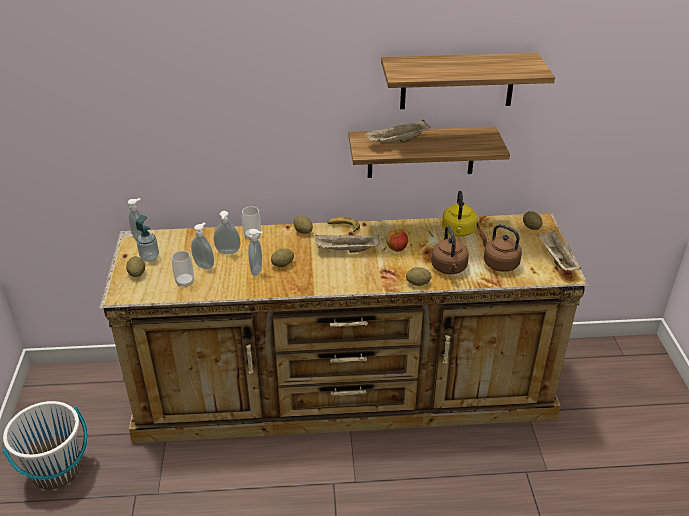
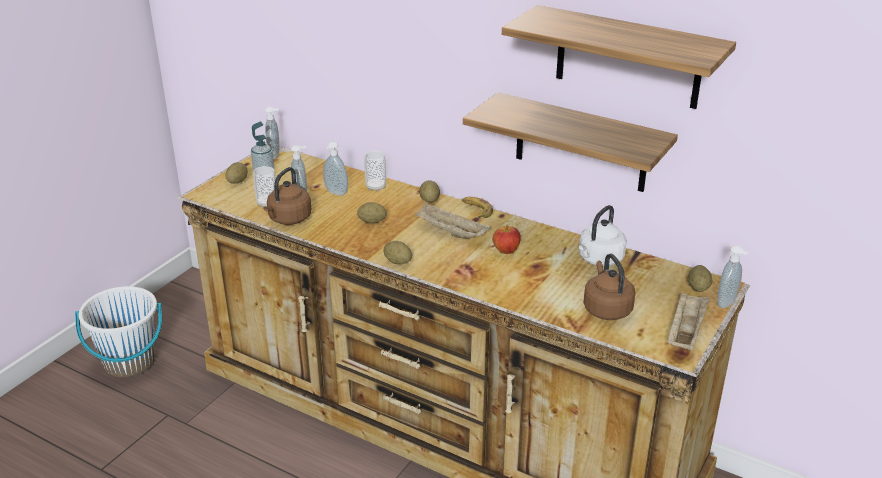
camera: 35 degrees right, 5 degrees down
(258, 270) = (342, 218): soap dispenser -> soap dispenser (727, 303)
(397, 142) = (534, 115): beige tray -> none
(418, 283) = (486, 291): potato -> potato (398, 262)
(449, 268) = (540, 291): brown kettle -> brown kettle (288, 219)
(458, 231) = (599, 260): yellow kettle -> white kettle

